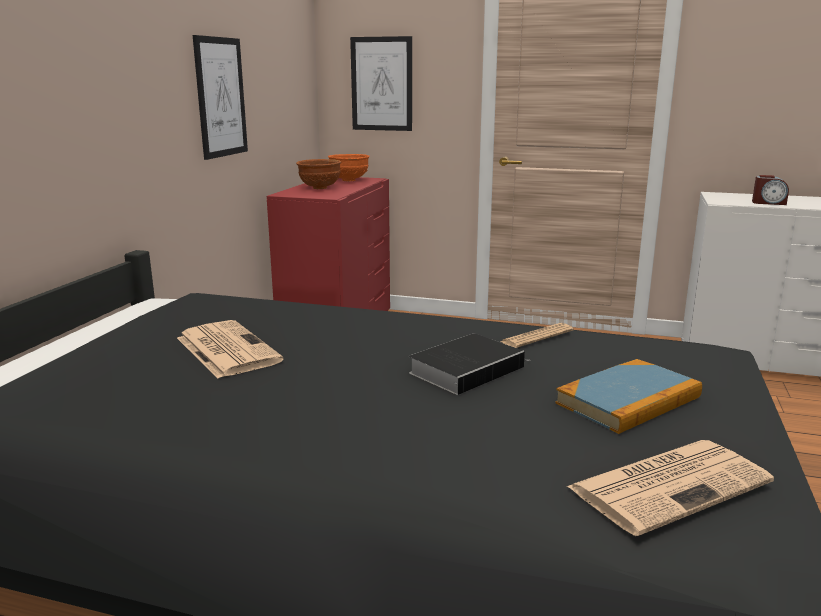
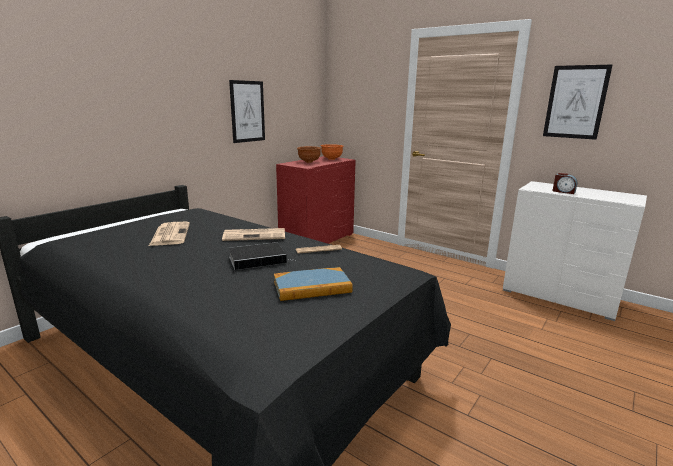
camera: 20 degrees right, 0 degrees up
(381, 84) = (355, 106): picture -> picture (575, 102)
(670, 484) = (265, 327): newspaper -> newspaper (255, 235)

